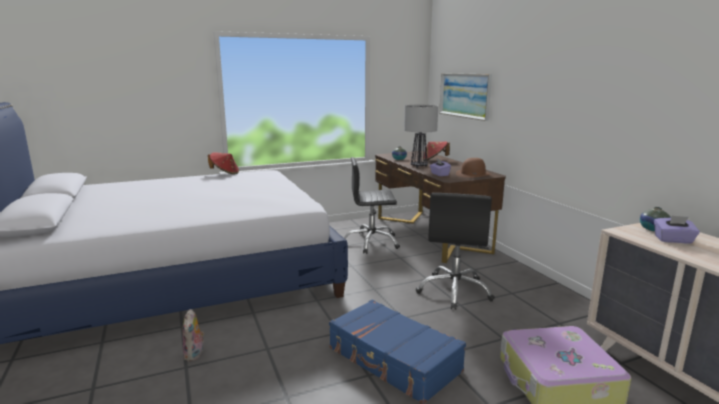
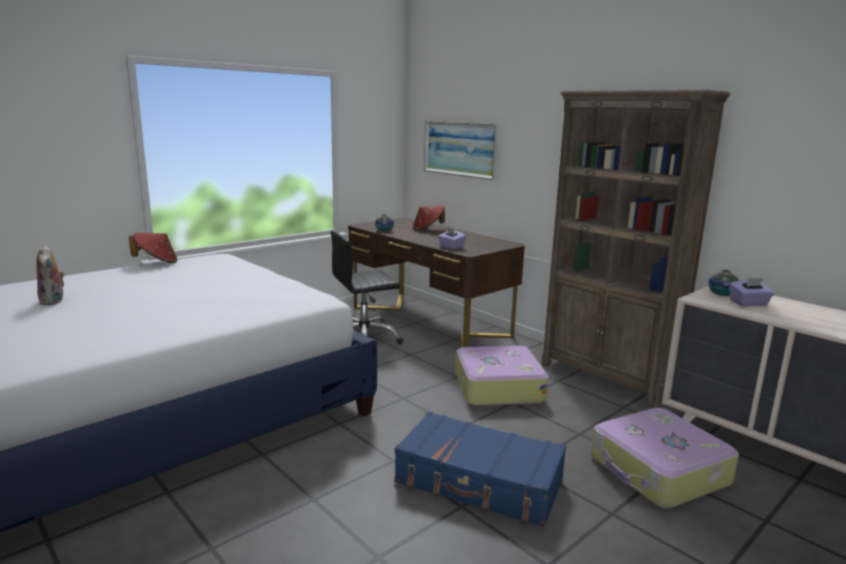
camera: 20 degrees left, 0 degrees up
(195, 354) = (213, 528): plush toy -> plush toy (53, 301)
(419, 166) = (417, 238): table lamp -> none
(454, 291) = (497, 387): black office chair -> suitcase
(473, 174) = (488, 244): brown hat -> none
(559, 297) = (607, 378): none -> brown bookcase

